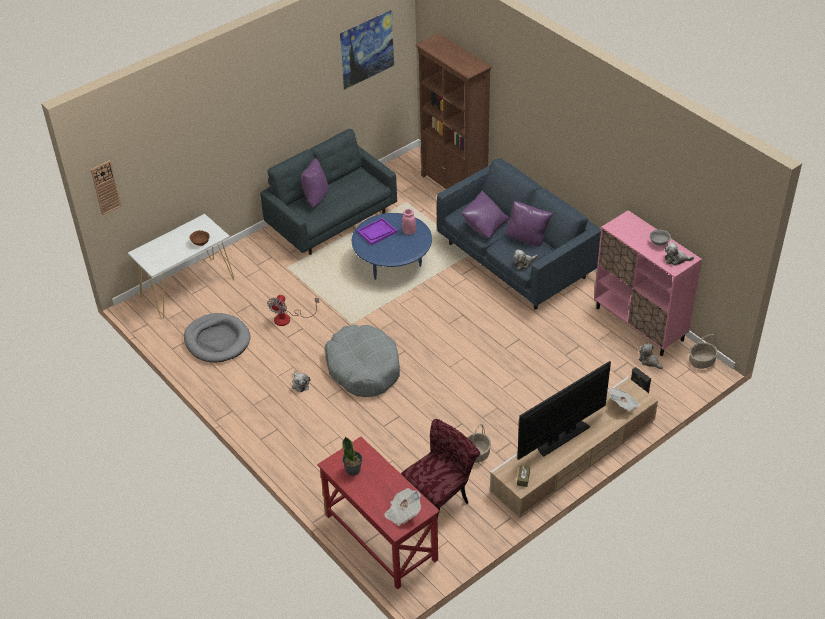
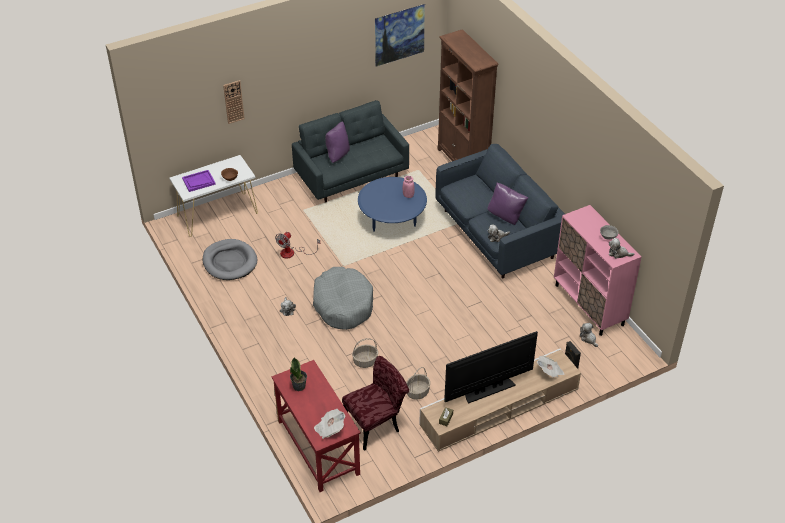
camera: 10 degrees right, 0 degrees up
(105, 187) = (154, 121): wall clock -> wall clock (233, 101)
(377, 232) = (381, 192): purple tray -> purple tray (198, 181)
(484, 226) = (472, 200): purple pillow -> none
(701, 361) = (634, 346): basket -> basket (365, 361)

